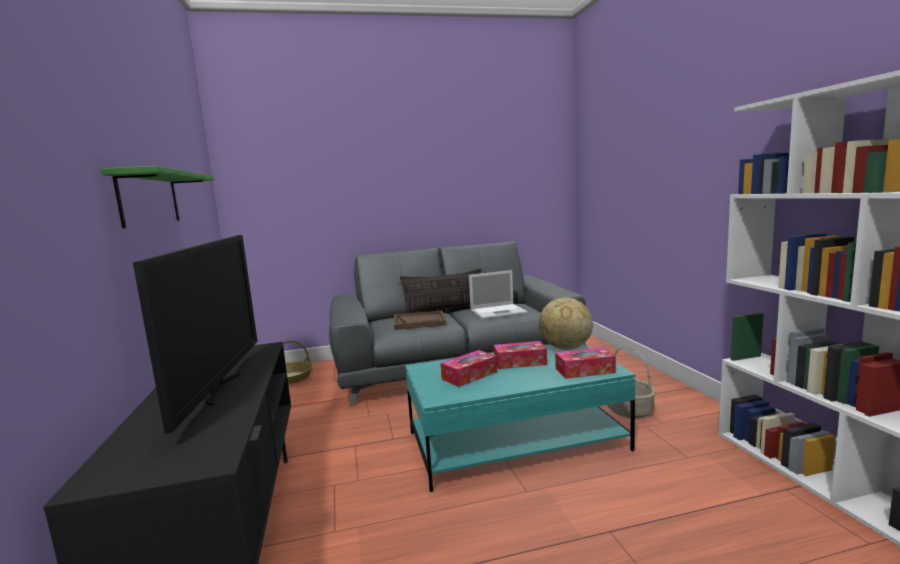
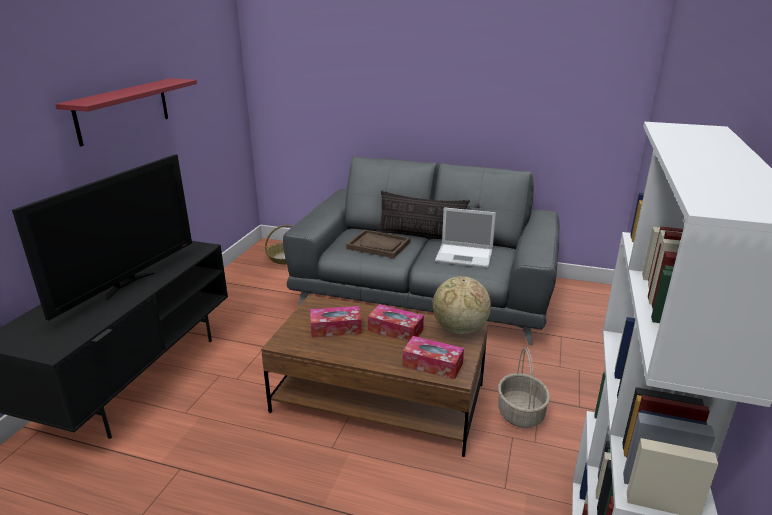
camera: 30 degrees right, 15 degrees up
(150, 199) = (123, 110): green shelf -> red shelf
(515, 441) = (379, 398): turquoise coffee table -> brown coffee table

